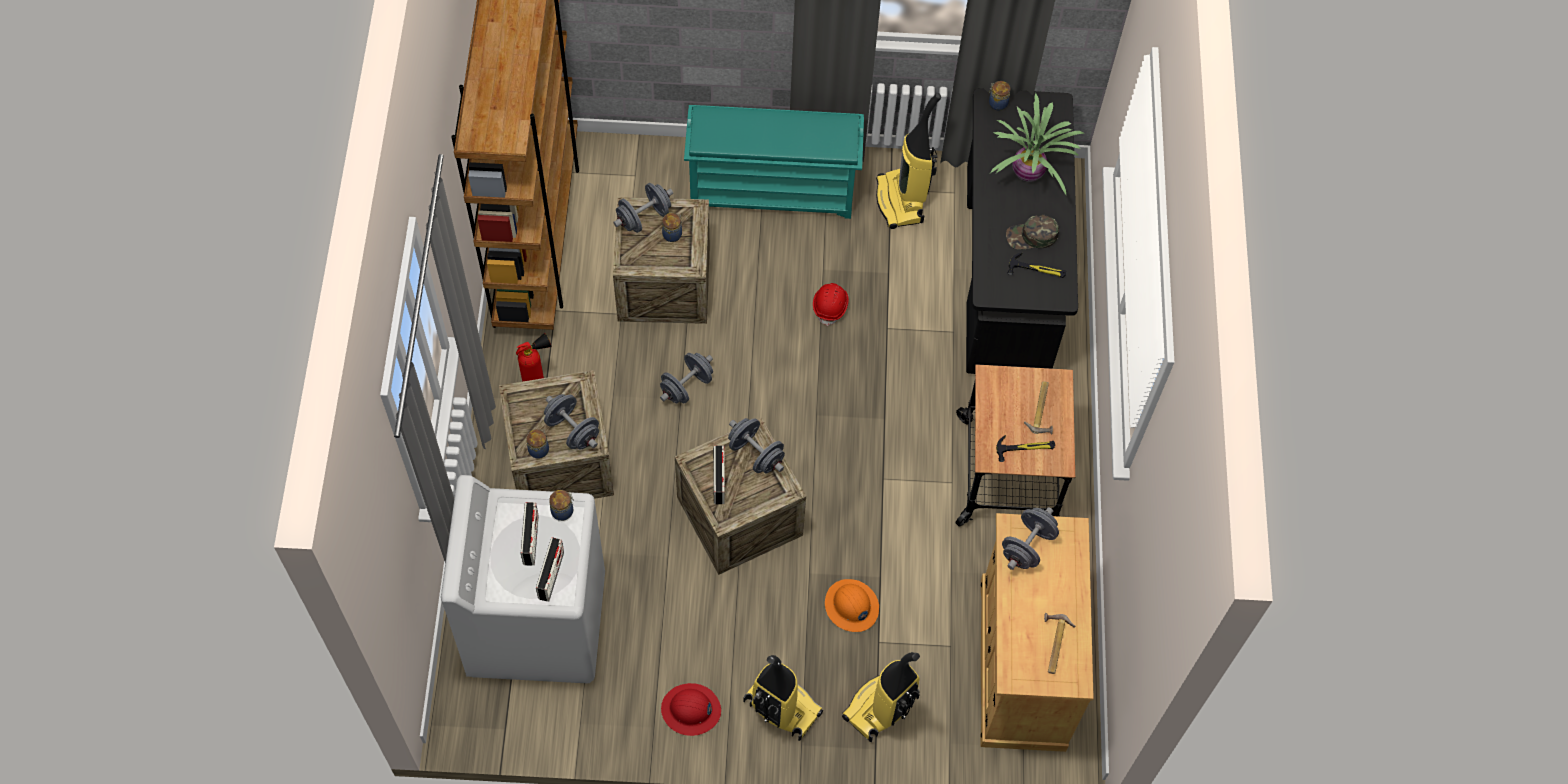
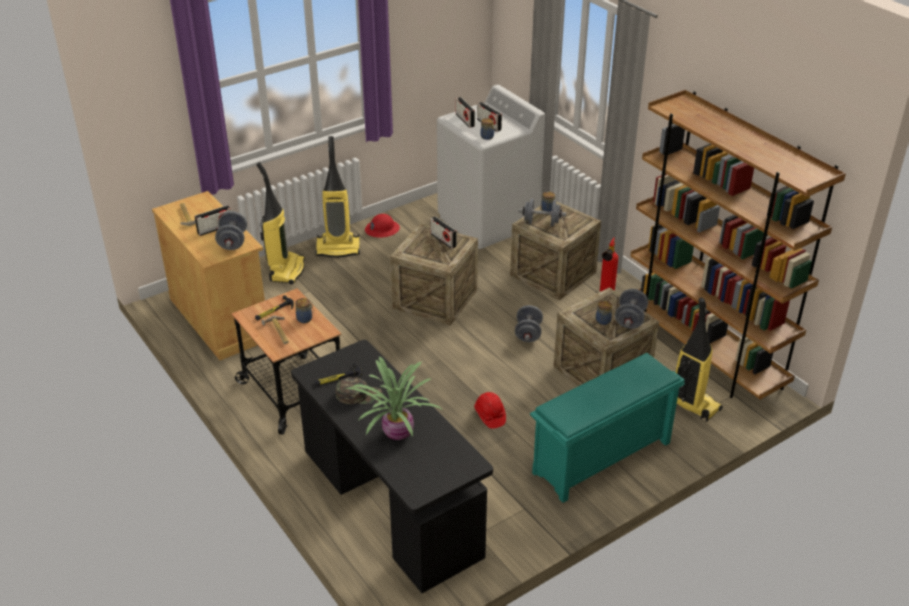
camera: 145 degrees right, 25 degrees down
(756, 454) = (435, 258): grey dumbbell -> none
(851, 606) = (337, 296): orange hard hat -> none
(901, 201) = (509, 505): vacuum cleaner -> vacuum cleaner (690, 405)
(997, 103) = (465, 467): jar -> jar (305, 319)
(1031, 236) = (359, 395): green cap -> green cap turned 45 degrees clockwise
(1034, 590) = (215, 229): none -> radio

